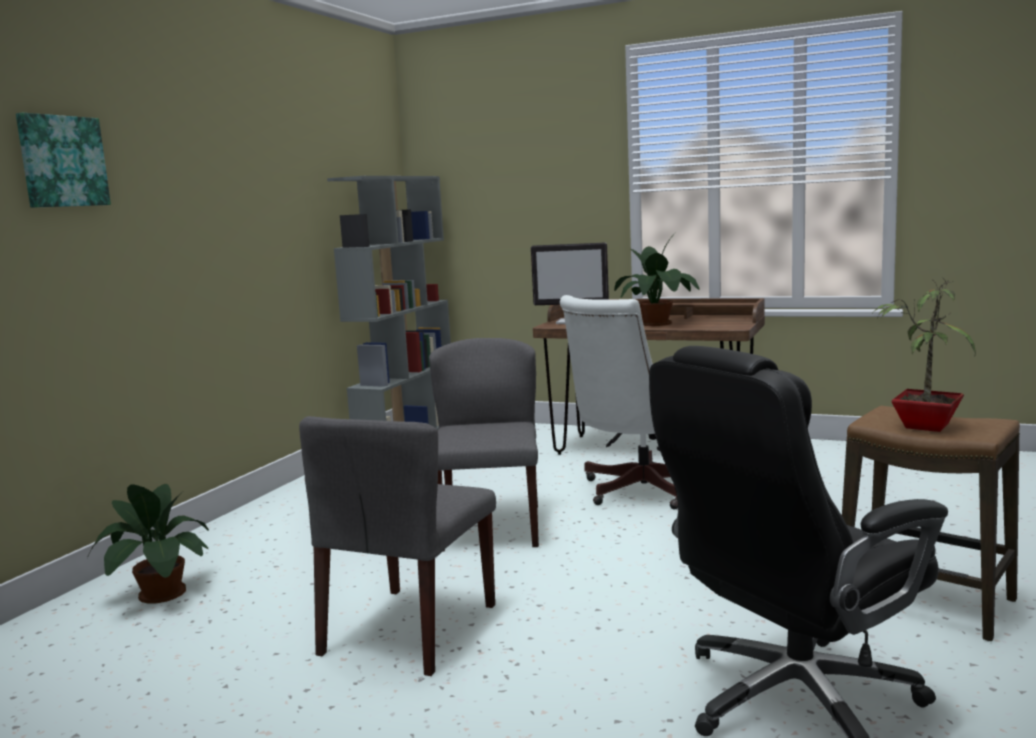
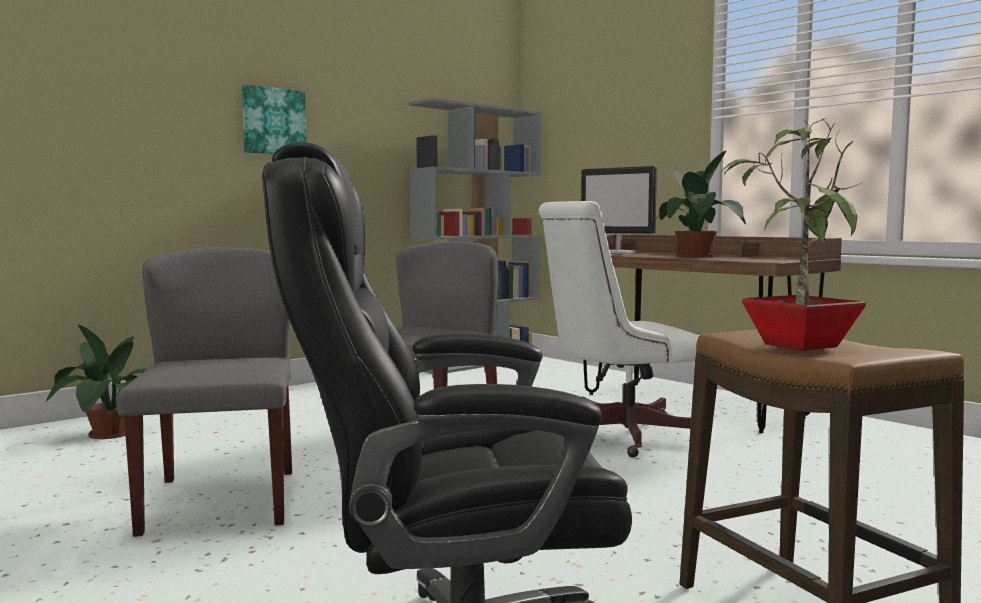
camera: 25 degrees right, 5 degrees down
(62, 161) = (105, 53): picture -> picture (273, 121)
(410, 630) = (220, 500): grey chair -> grey chair turned 120 degrees clockwise

